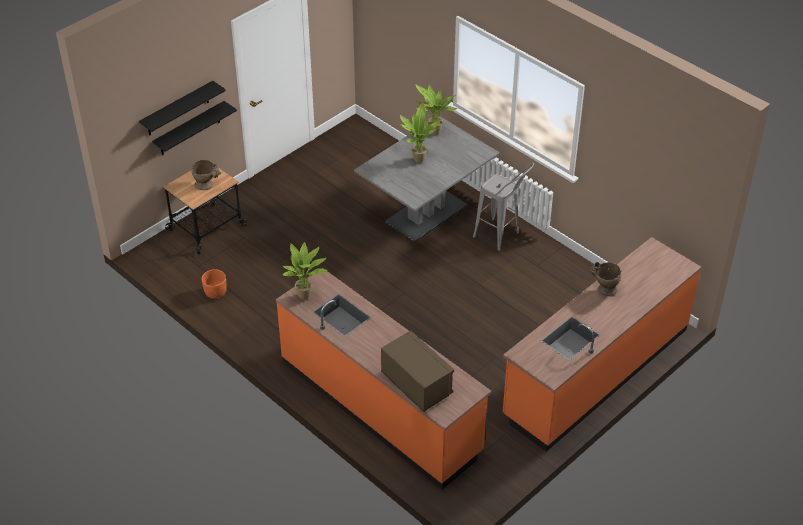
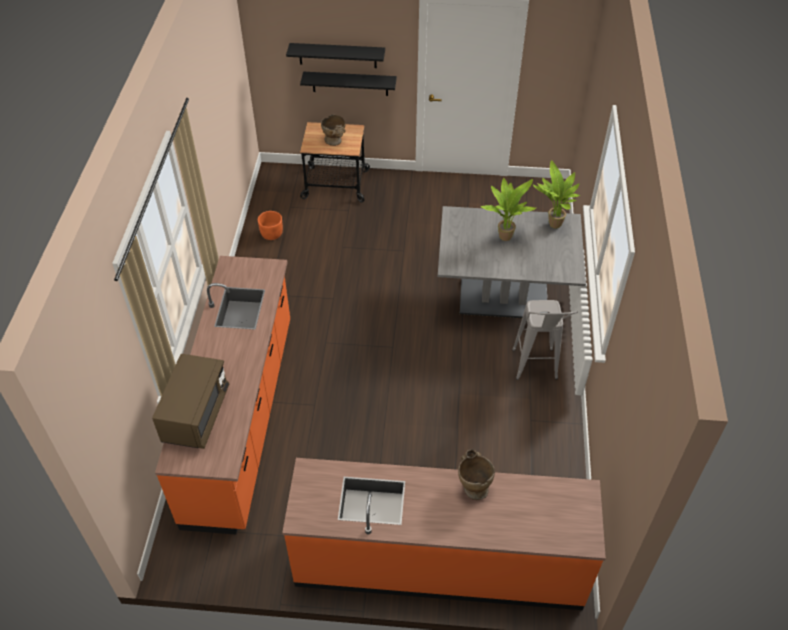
camera: 50 degrees right, 5 degrees up
(306, 296) = (241, 271): potted plant -> none

